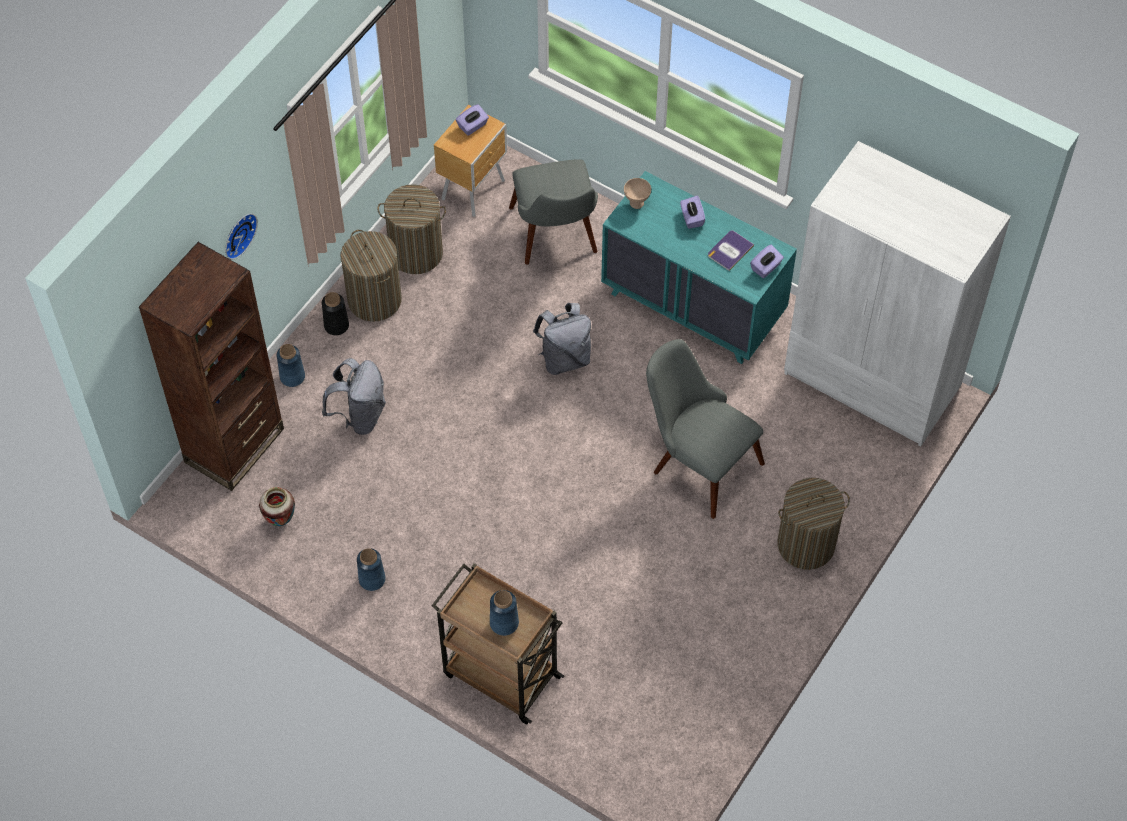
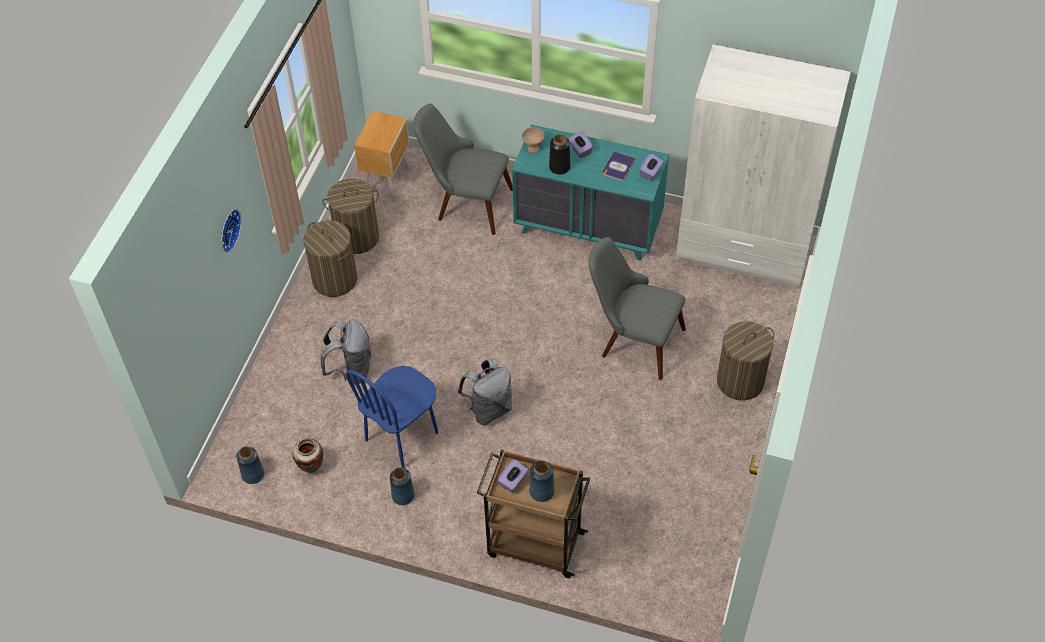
camera: 15 degrees left, 5 degrees down
(234, 445) = (254, 418): brown bookcase -> none
(292, 377) = (286, 354): blue vase -> blue vase (252, 475)
(336, 325) = (310, 306): black vase -> black vase (559, 167)
(392, 510) = (402, 437): none -> blue chair
(472, 126) = (381, 125): purple tissue box -> purple tissue box (513, 481)
(557, 239) = (465, 203): grey chair -> grey chair turned 135 degrees clockwise
(564, 358) = (502, 288): grey backpack -> grey backpack (489, 409)

